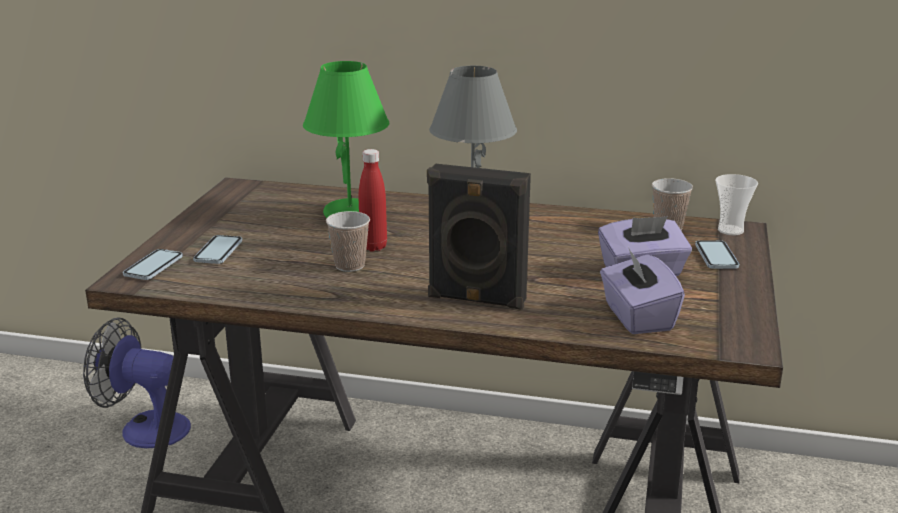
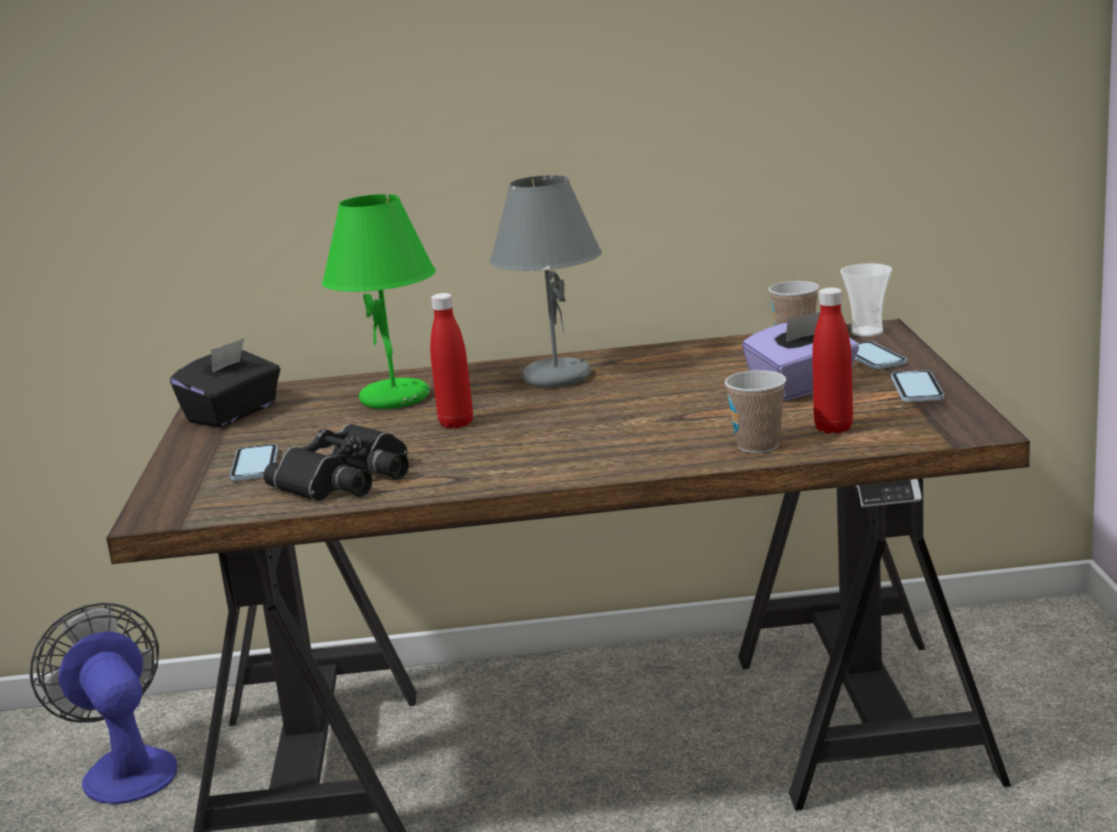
camera: 15 degrees left, 5 degrees down
(144, 428) = (125, 768): fan -> fan turned 60 degrees clockwise
(153, 266) = (180, 496): phone -> phone (917, 389)
(237, 203) = (233, 414): none -> black tissue box
(267, 278) = (347, 478): none -> black binoculars
(349, 265) = (443, 447): cup -> cup (758, 446)
(476, 299) = (631, 448): black speaker -> none
(637, 317) = (833, 428): purple tissue box -> red bottle

